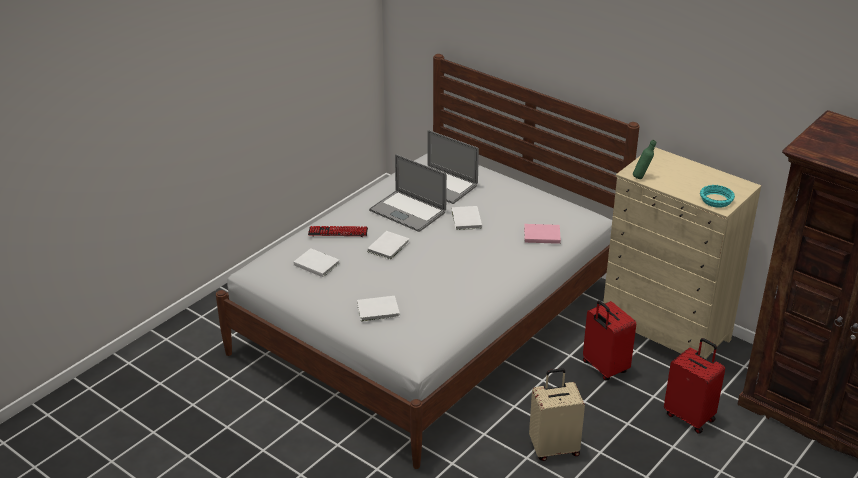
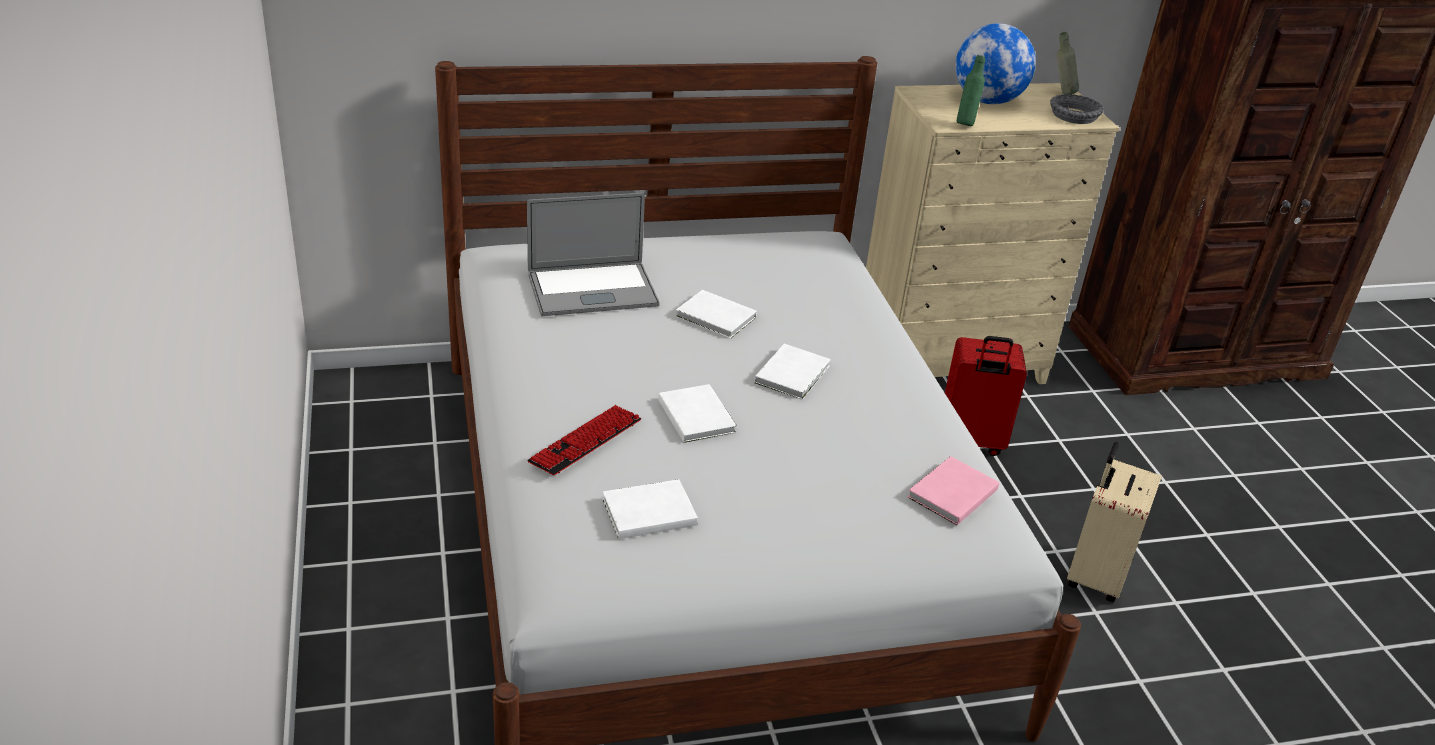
camera: 55 degrees left, 0 degrees up
(379, 310) = (863, 516): white book -> white book (794, 374)
(407, 211) = (621, 350): laptop -> none
(541, 235) = (830, 287): pink book -> pink book (950, 494)
(683, 173) = (987, 101): none -> globe
(690, 416) = (1120, 437): red suitcase -> none
(716, 199) = (1073, 115): turquoise bowl -> grey bowl
(739, 188) = (1061, 93): none -> grey bottle

